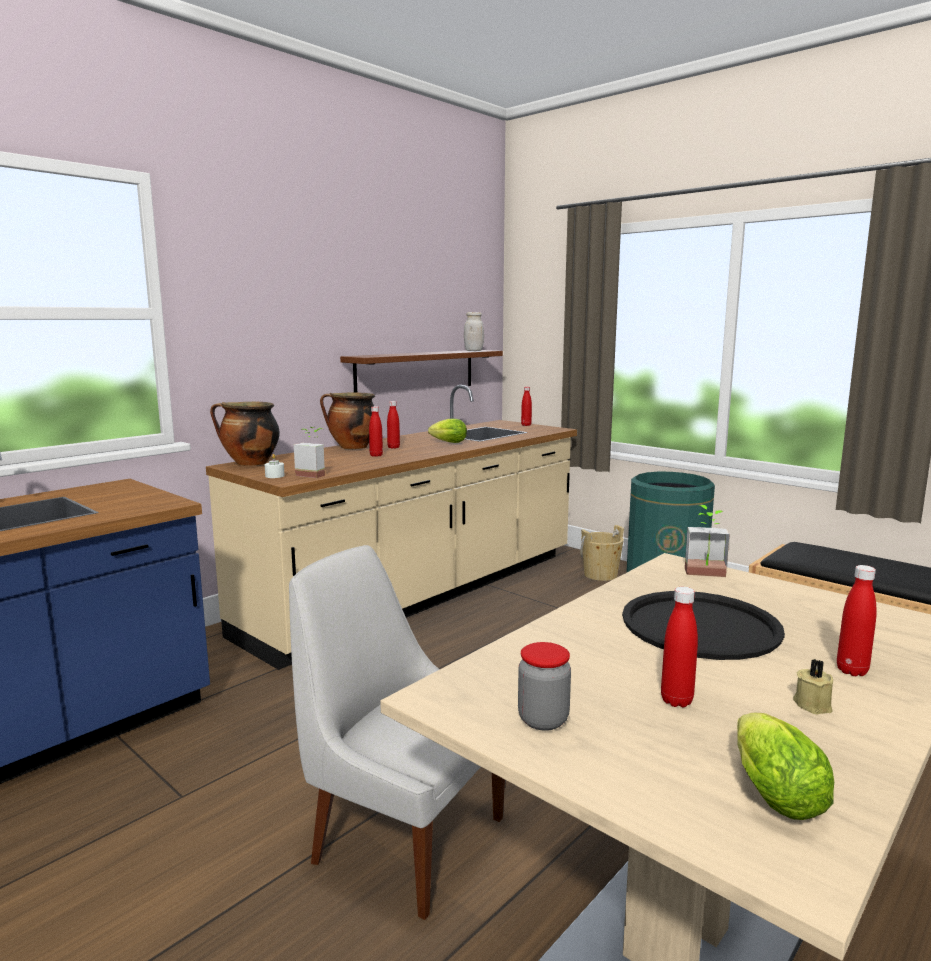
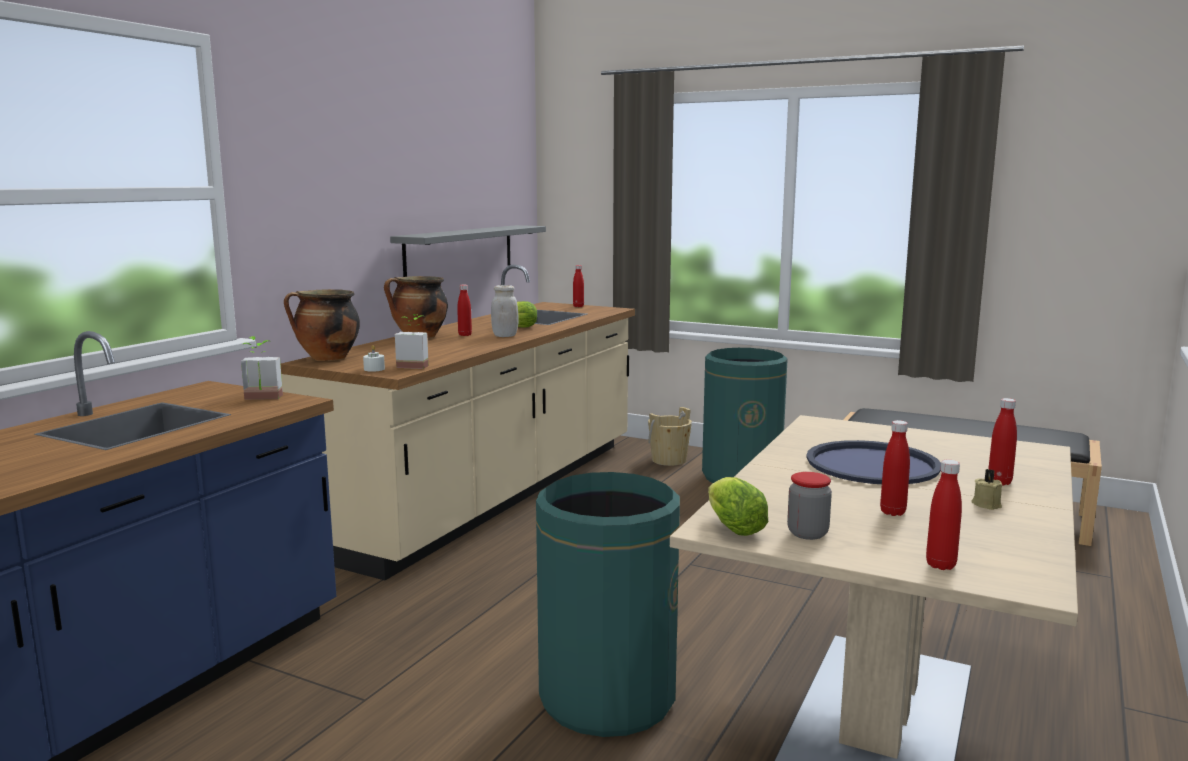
camera: 15 degrees left, 0 degrees up
(376, 455) = (456, 344): red bottle -> red bottle (940, 565)
(403, 837) = (607, 698): white chair -> green trash can
(416, 372) = (460, 251): brown shelf -> grey shelf
(473, 351) = (517, 227): white jar -> white jar (505, 336)
(700, 626) = (872, 465): black tray -> blue tray
(706, 575) = (848, 429): potted plant -> potted plant (261, 399)
(770, 791) = (991, 553): lettuce -> lettuce (731, 527)

